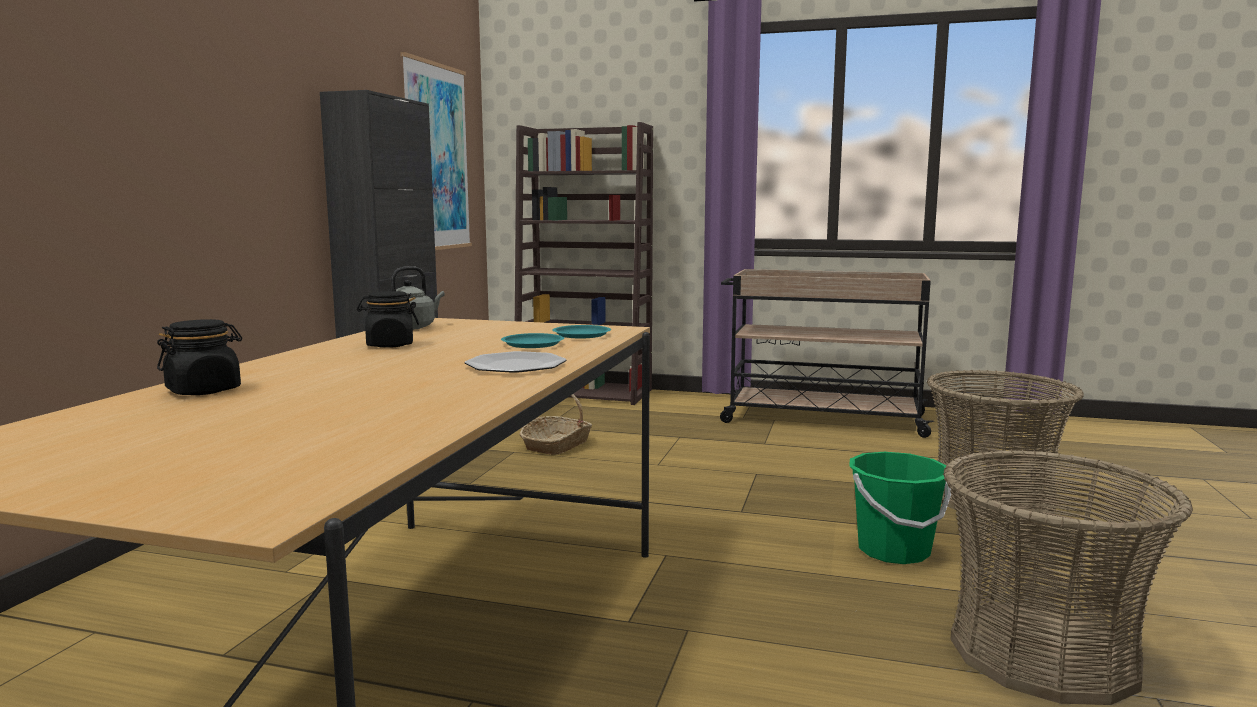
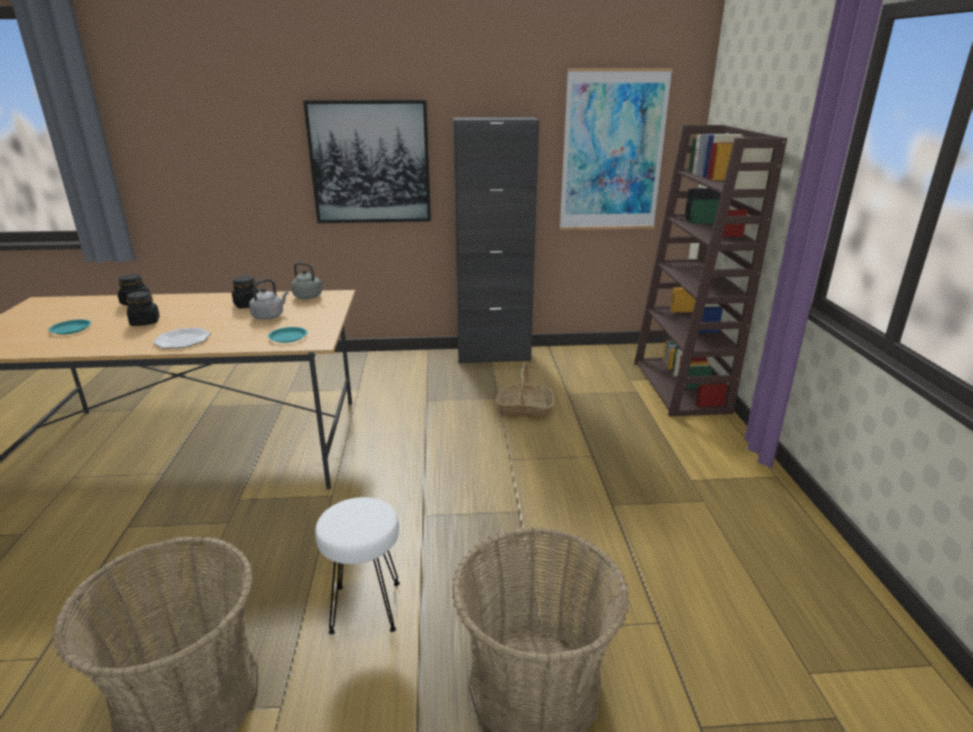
camera: 70 degrees right, 15 degrees up
(225, 150) = (370, 163): none -> picture
(366, 383) = (145, 322): none -> black jar
(471, 339) = (269, 316): none -> grey kettle
(533, 344) = (251, 332): turquoise plate -> turquoise plate (71, 329)
(820, 419) = (741, 532): beige cart -> none
(893, 550) = (367, 607): green bucket -> white stool

